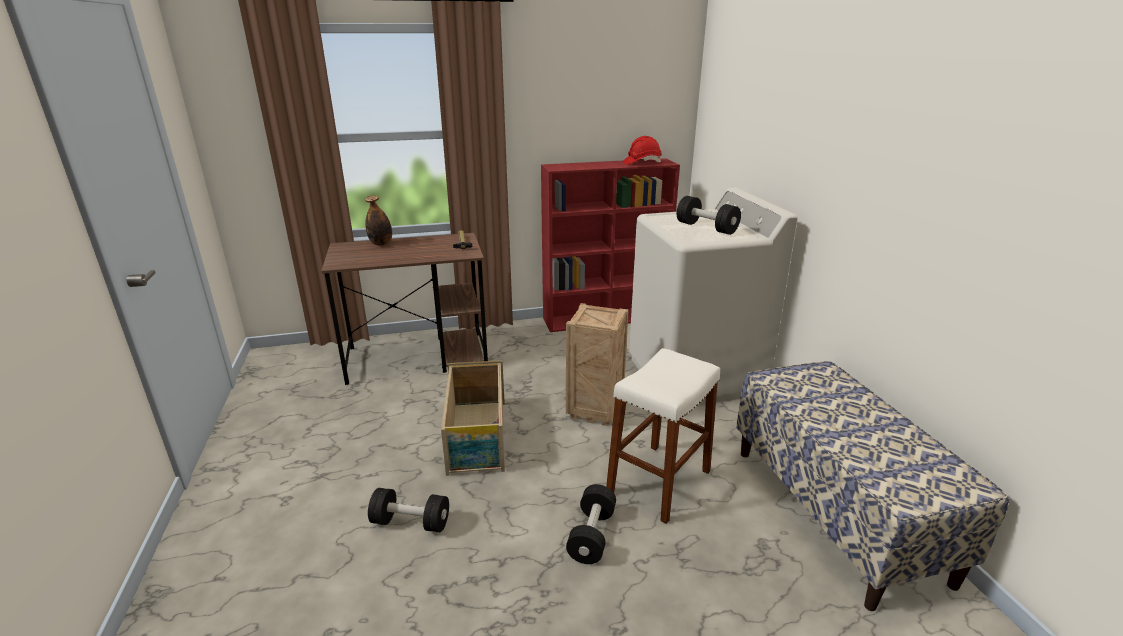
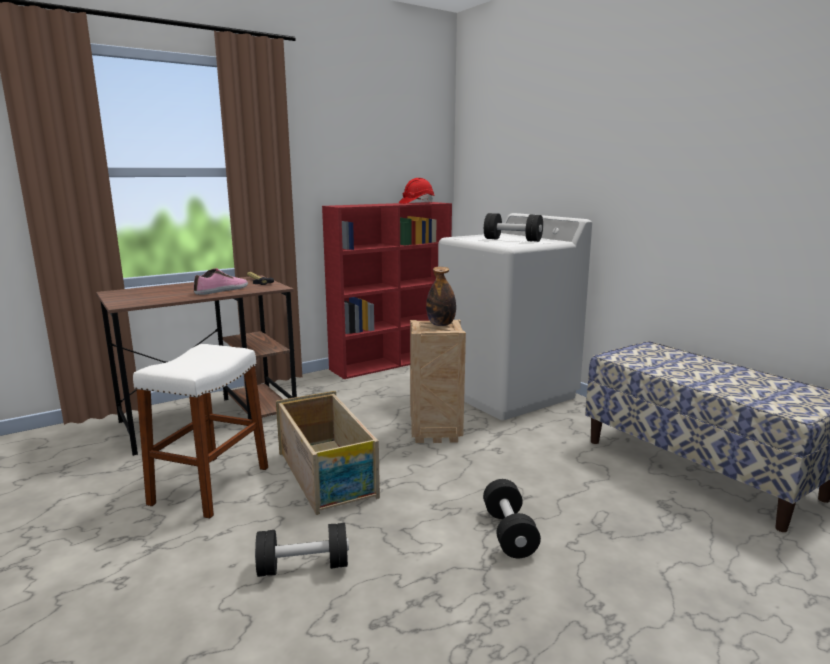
camera: 20 degrees left, 10 degrees down
(381, 244) = (162, 288): bottle -> bottle (441, 324)
(423, 253) = (222, 290): none -> shoe
(659, 482) = (538, 476): white stool -> white stool (210, 485)

